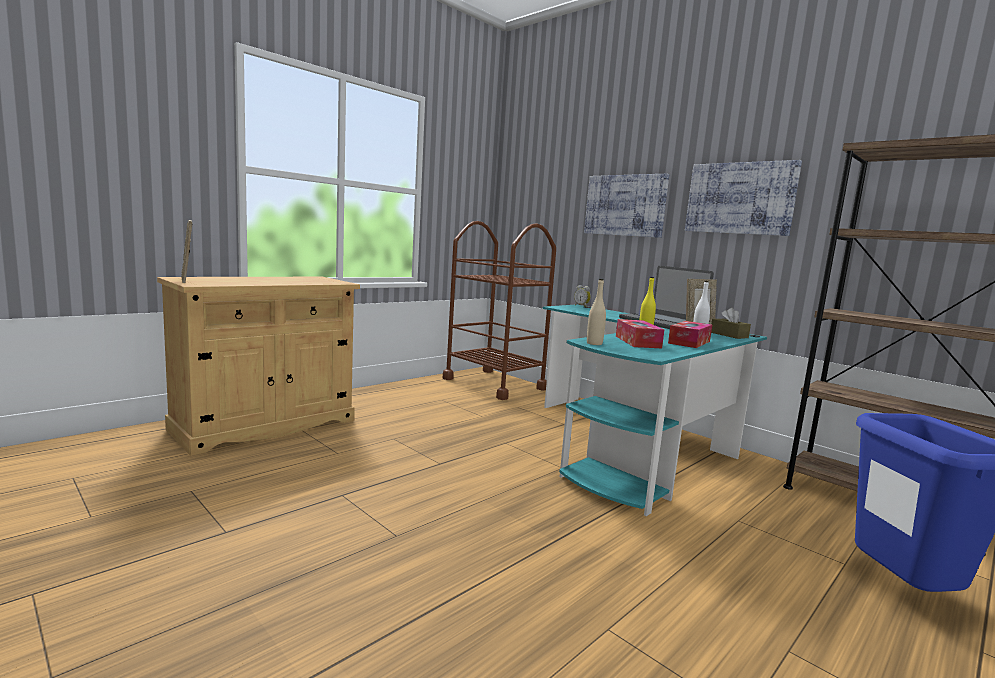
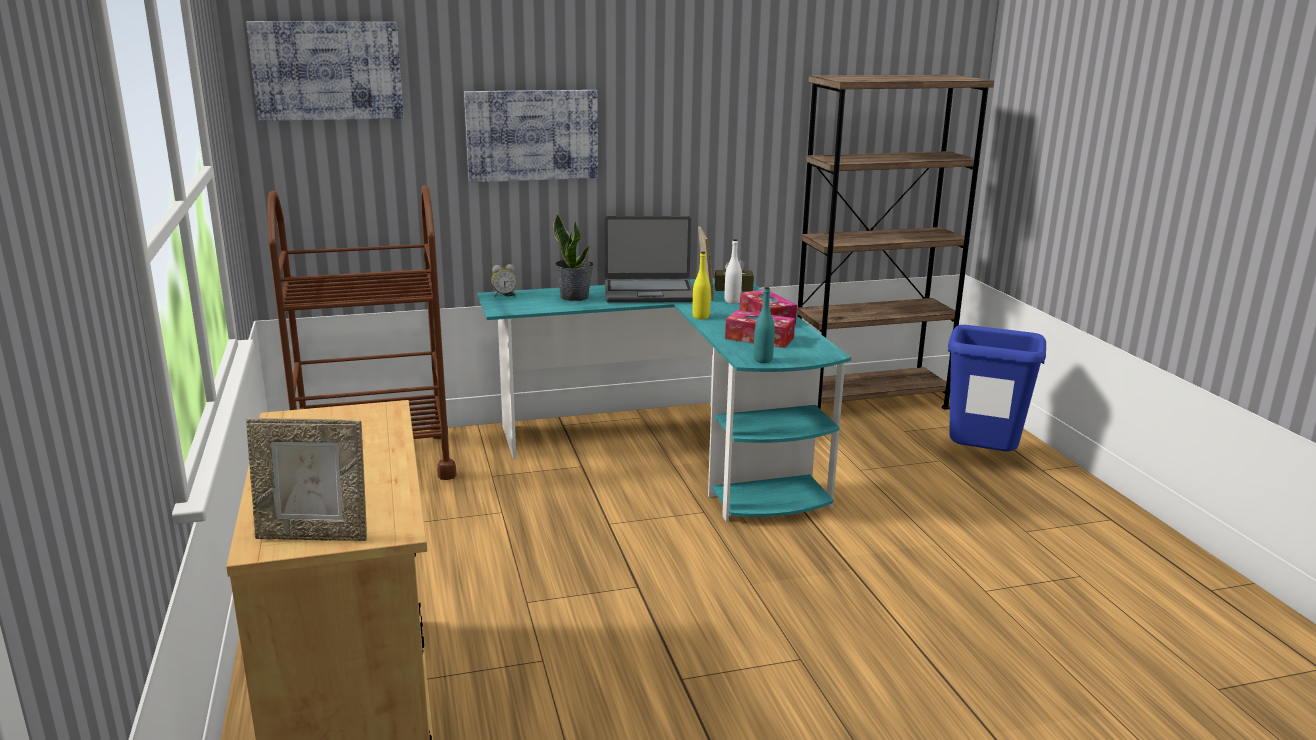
camera: 60 degrees left, 10 degrees up
(594, 343) = (763, 360): beige bottle -> turquoise bottle
(612, 314) = (574, 297): none -> potted plant
(740, 198) = (691, 121): picture -> picture (327, 70)

